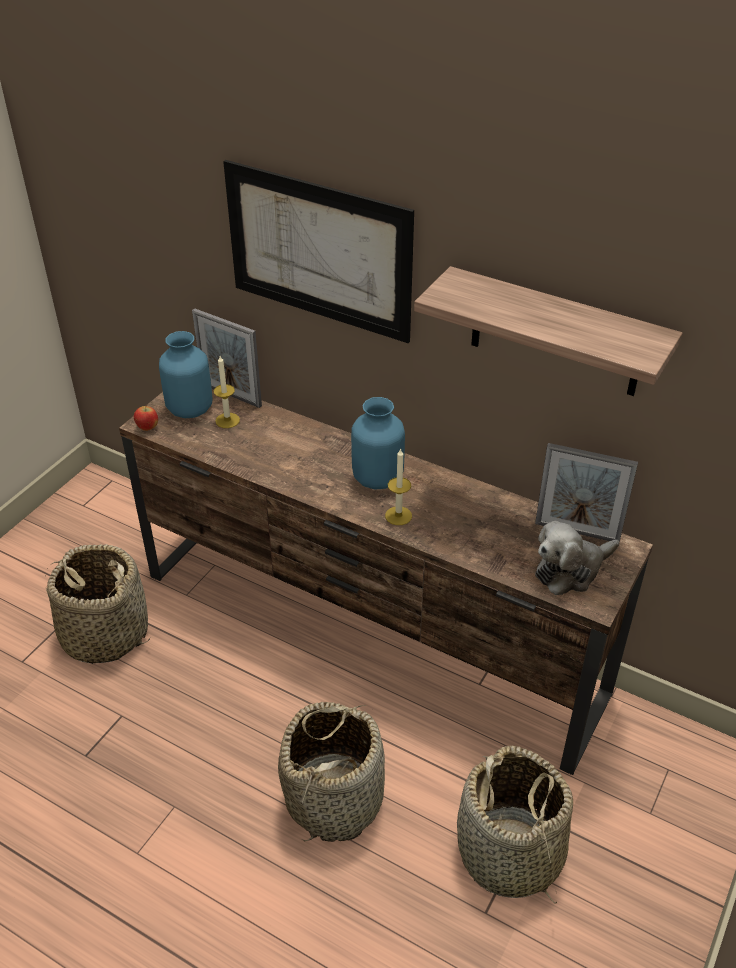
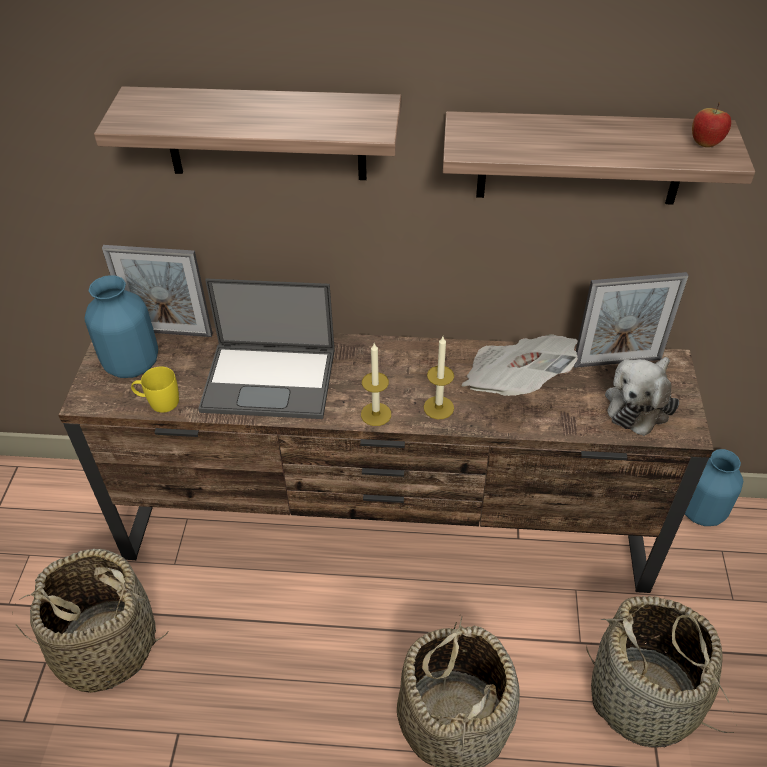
camera: 25 degrees left, 5 degrees up
(147, 428) = (94, 403): apple -> apple (705, 144)
(192, 441) = (158, 402): none -> yellow mug
(227, 420) = (184, 363): candle -> candle (376, 414)
(283, 453) = (271, 379): none -> laptop
(318, 251) = (265, 134): picture -> shelf
(377, 478) = (389, 373): blue vase -> blue vase (701, 511)
(474, 518) = (514, 383): none -> newspaper

